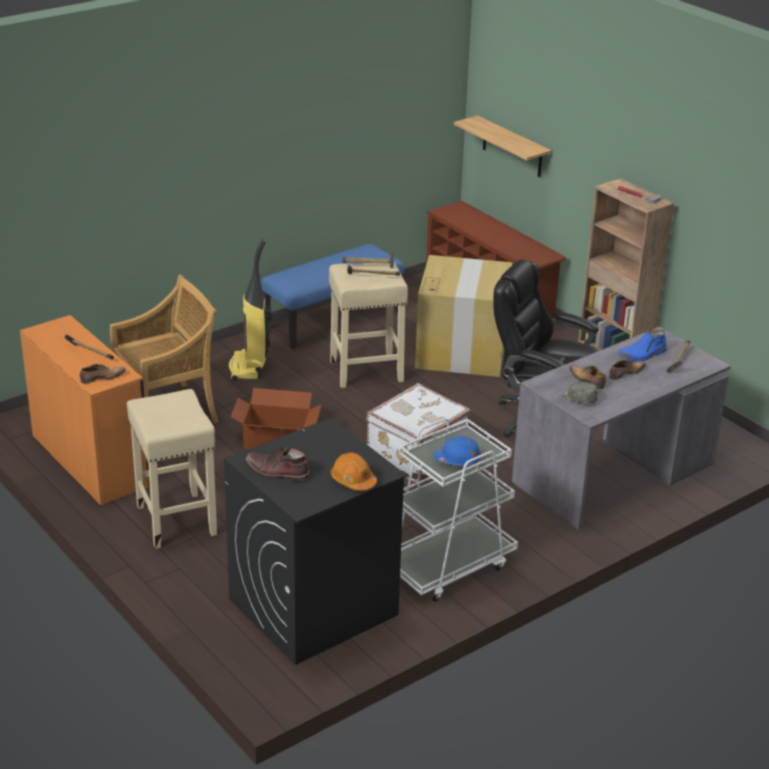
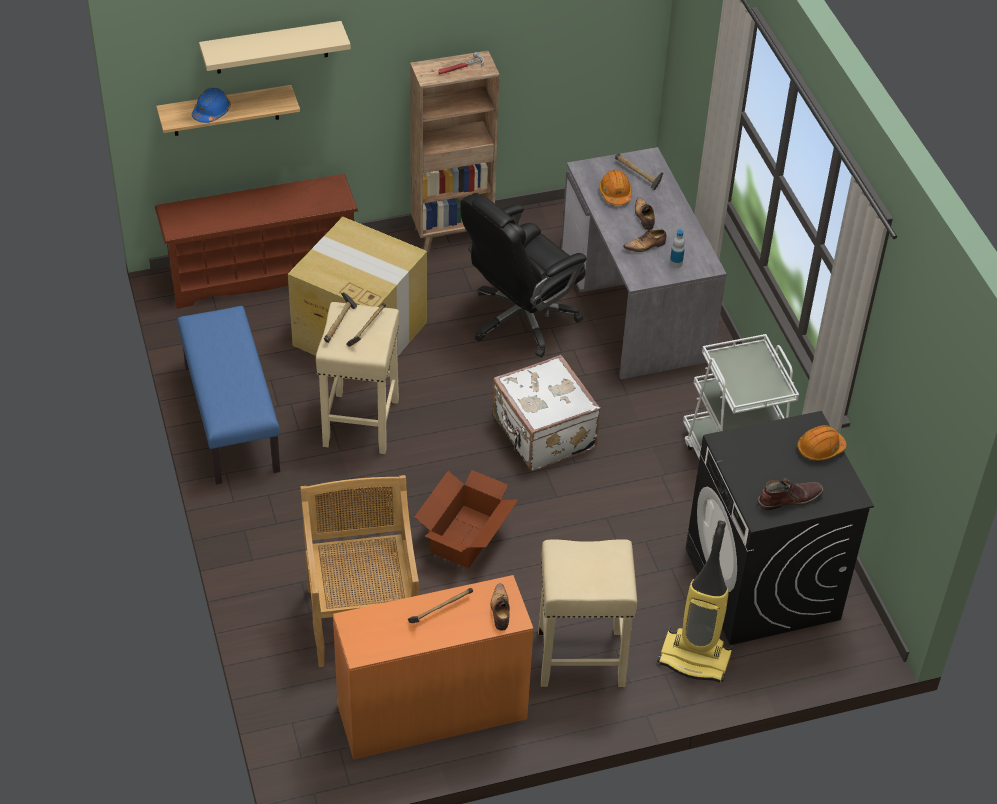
camera: 70 degrees left, 15 degrees up
(248, 368) = (301, 522): vacuum cleaner -> vacuum cleaner (695, 658)
(277, 472) = (789, 498): brown boot -> brown boot turned 150 degrees counterclockwise
(458, 460) = (761, 376): blue hard hat -> blue hard hat (211, 112)
(545, 107) = (271, 47): none -> beige shelf
(579, 399) = (676, 263): grey cap -> bottle
(642, 355) = (615, 193): blue boot -> orange hard hat

